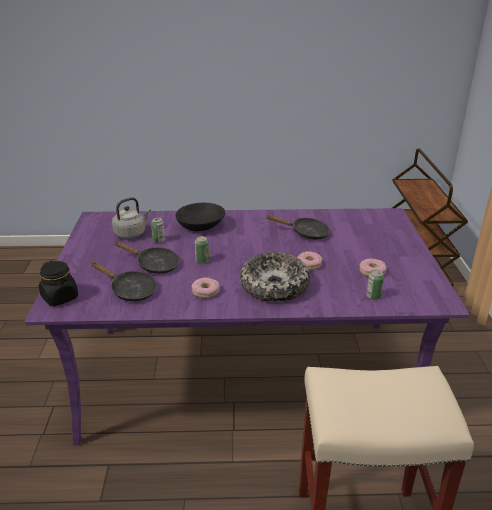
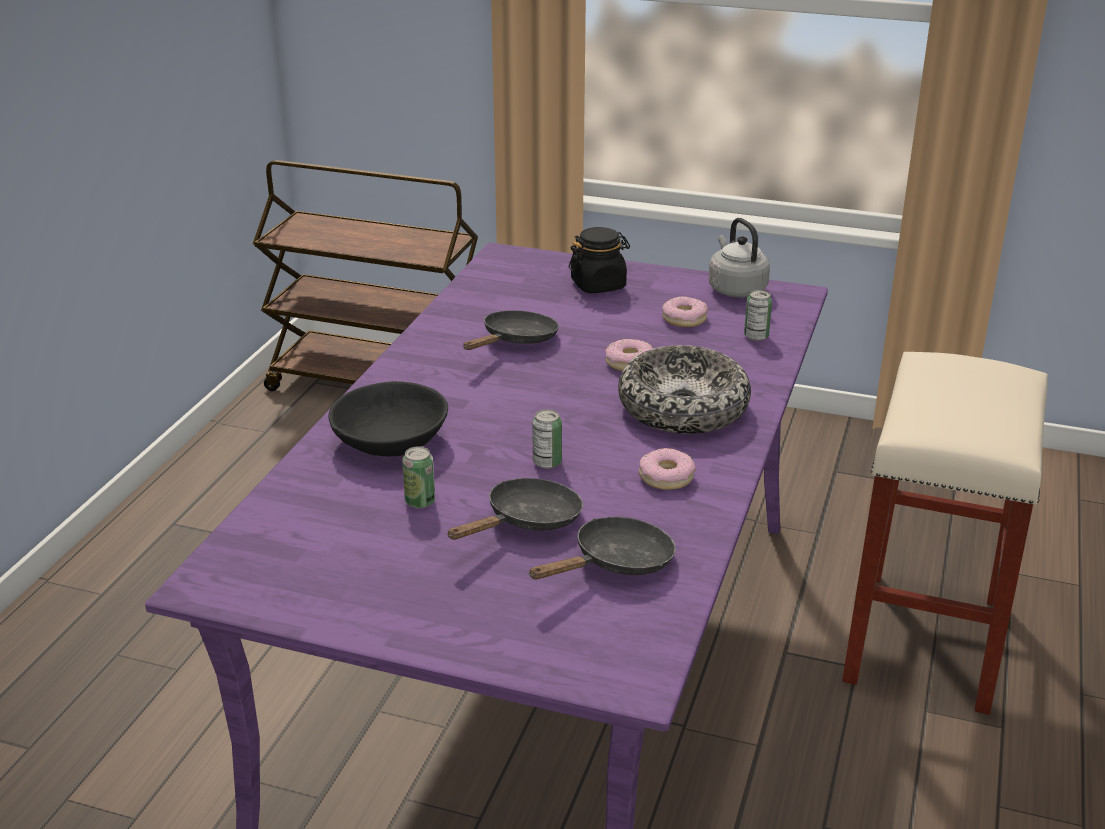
camera: 70 degrees left, 0 degrees up
(60, 297) = (595, 662): black jar -> black jar (598, 285)
(131, 233) = (353, 534): grey kettle -> grey kettle (735, 289)

